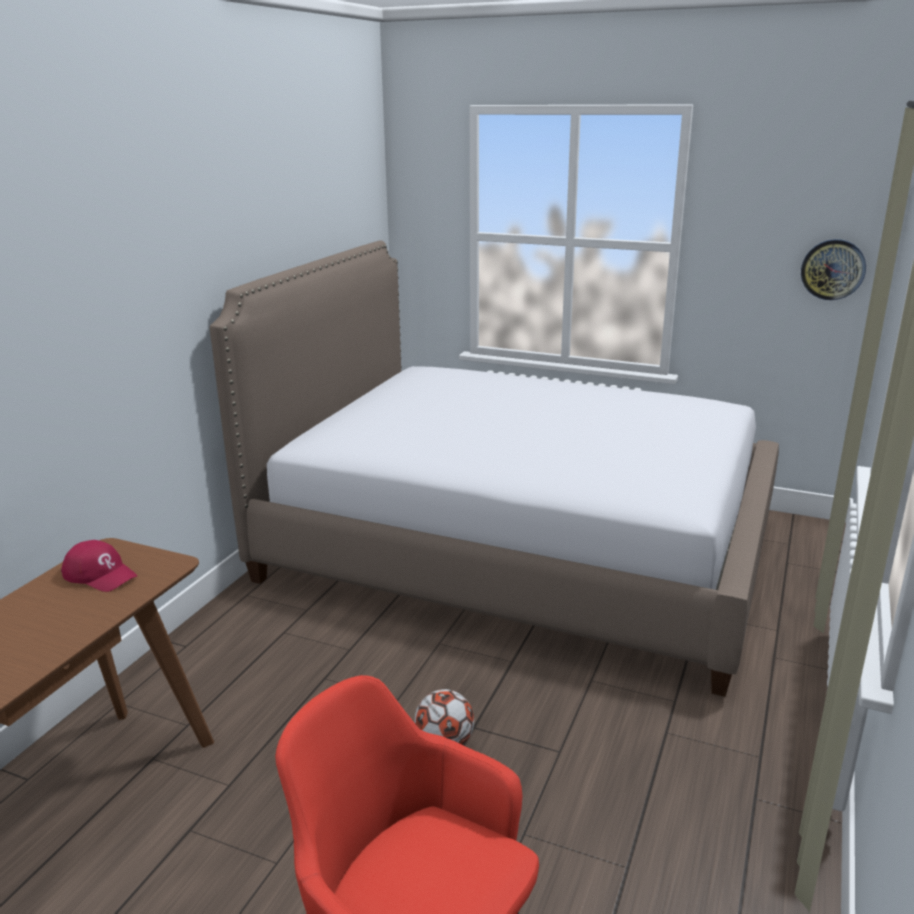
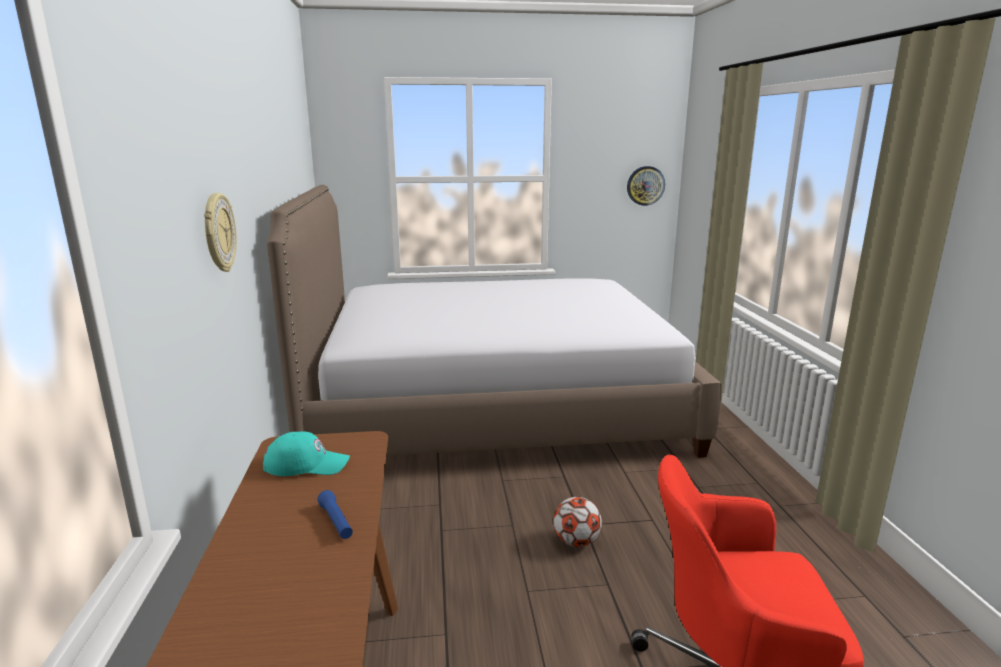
camera: 30 degrees left, 5 degrees down
(51, 639) = (336, 522): none -> blue flashlight
(100, 574) = (307, 464): red cap -> turquoise cap
(109, 324) = (218, 233): none -> wall clock

